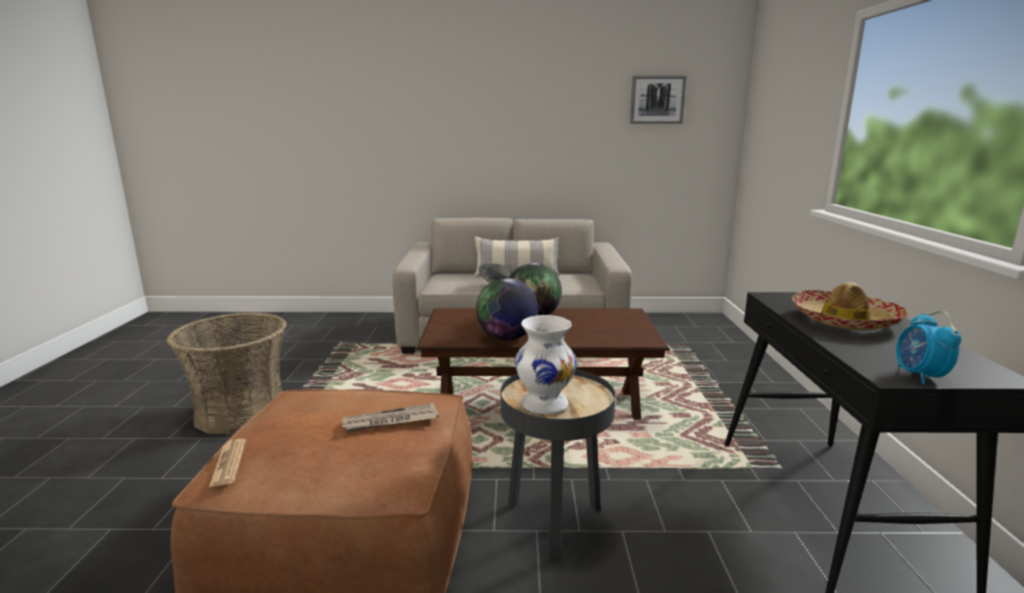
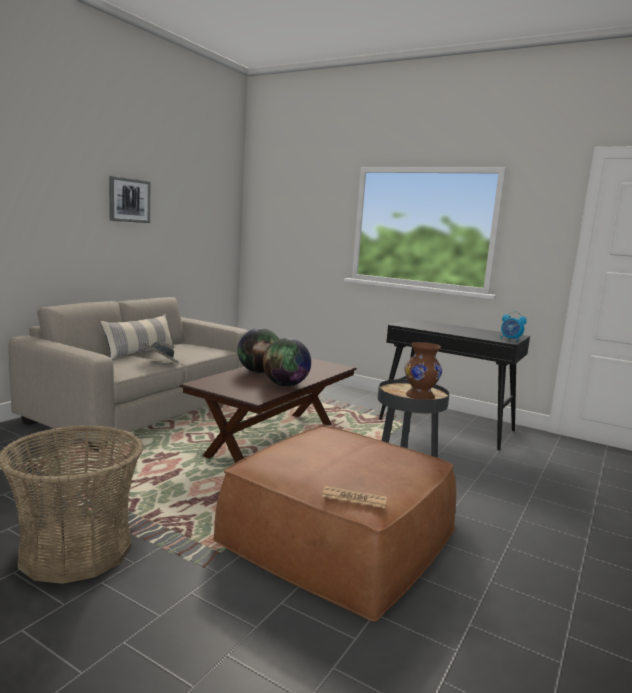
camera: 60 degrees left, 5 degrees down
(390, 421) = (352, 443): newspaper -> none
(544, 404) = (419, 396): white vase -> brown vase
(657, 100) = (197, 198): picture -> picture (129, 200)
(844, 321) = (446, 328): hat -> none

